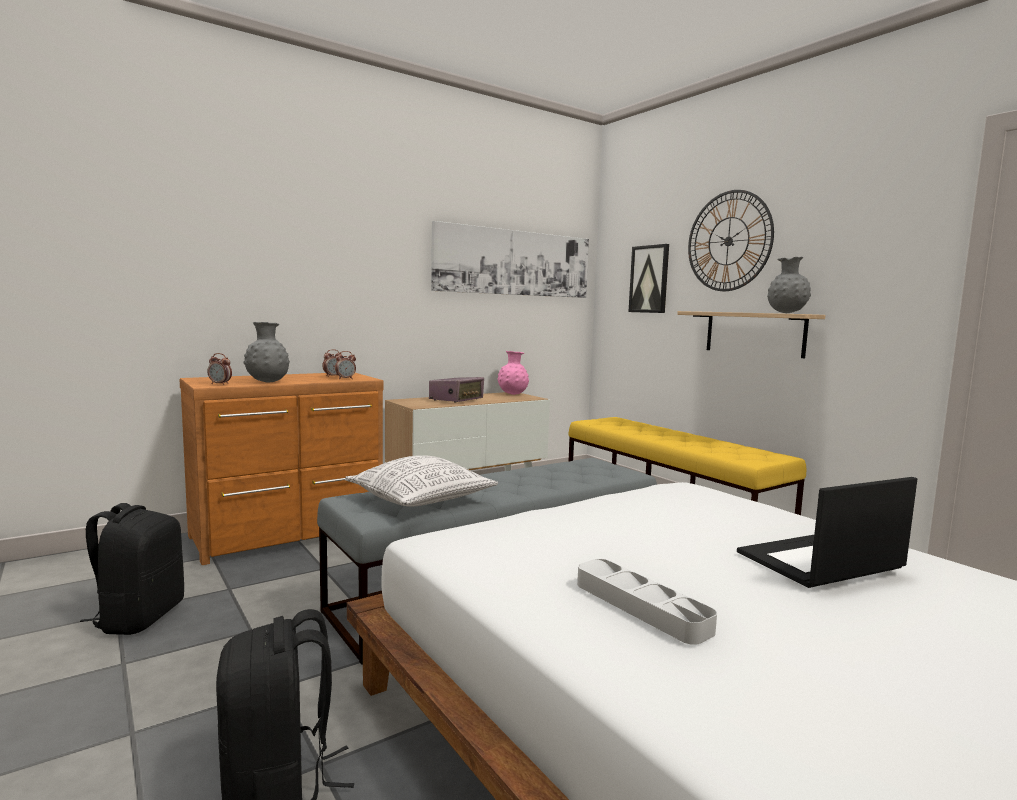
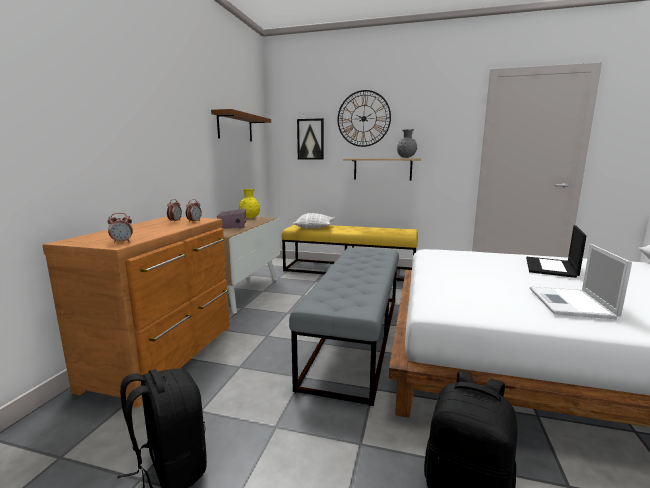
camera: 40 degrees left, 5 degrees up
(267, 382) = (152, 233): grey vase -> none
(420, 500) = (349, 292): pillow -> pillow (314, 227)
(512, 394) = (250, 218): pink vase -> yellow vase
(514, 263) = (235, 127): picture -> brown shelf
(641, 606) = (571, 303): grey tray -> laptop

